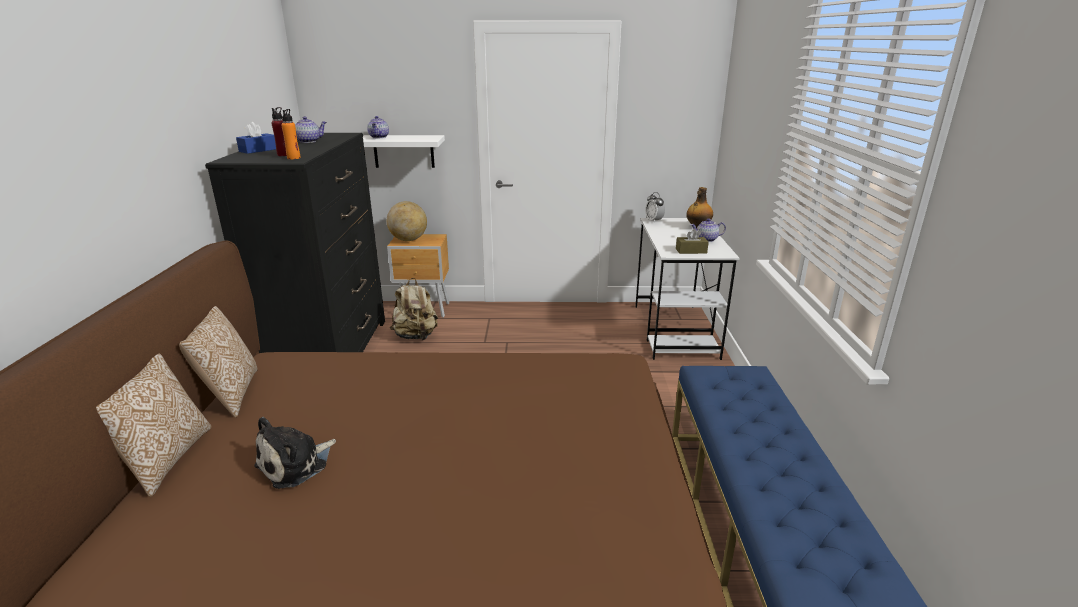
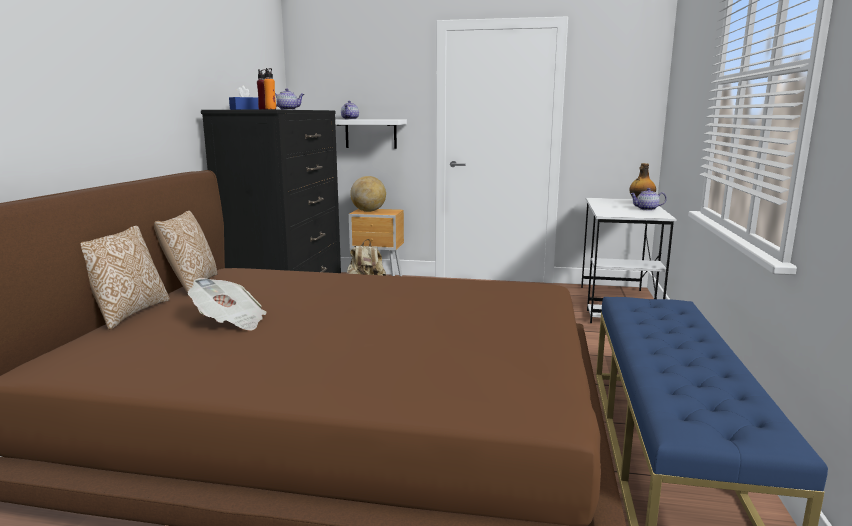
camera: 10 degrees right, 10 degrees down
(296, 464) = (230, 322): plush toy -> newspaper
(654, 221) = (598, 199): alarm clock -> none
(691, 251) = (628, 214): brown tissue box -> none

